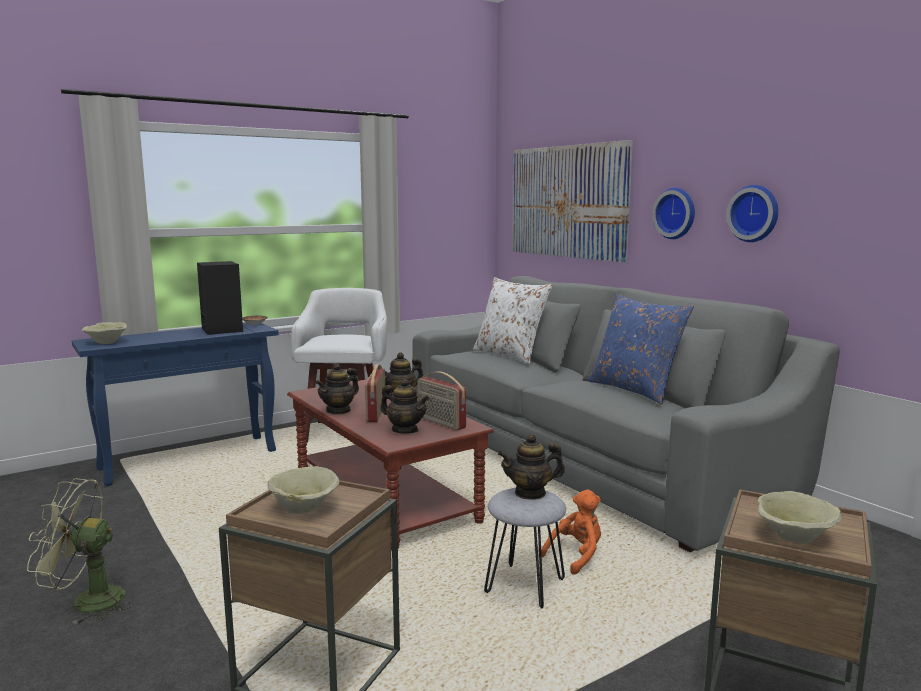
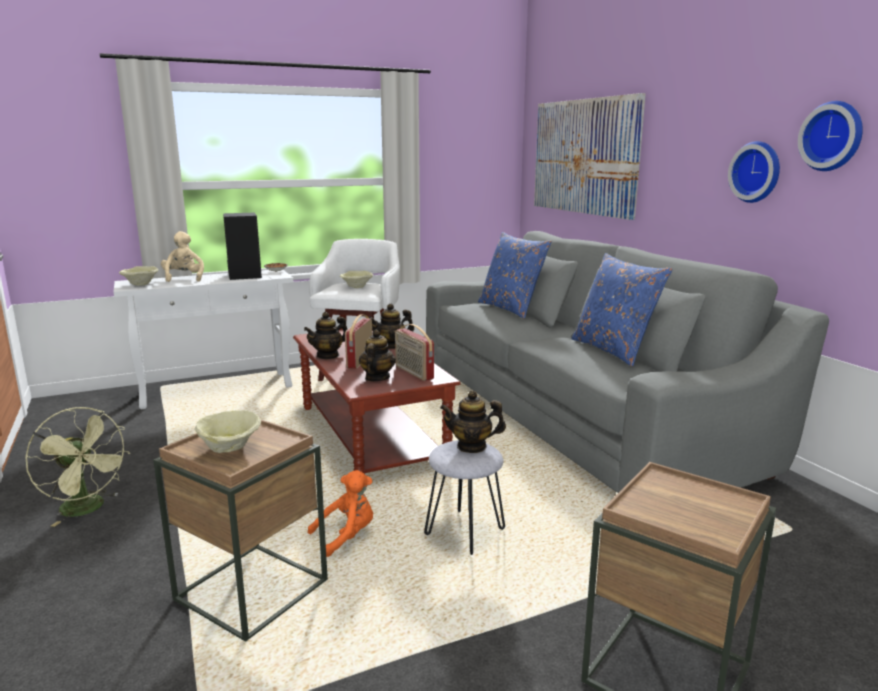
camera: 10 degrees right, 5 degrees up
(86, 602) = (88, 509): green fan -> green fan turned 150 degrees counterclockwise
(153, 335) = (184, 278): none -> beige plush toy
(190, 459) = (218, 390): blue console table -> white console table
(405, 430) = (377, 378): teapot -> teapot turned 120 degrees counterclockwise
(510, 355) = (511, 309): white pillow -> blue pillow
(576, 556) = (526, 508): orange plush toy -> orange plush toy (346, 536)
(676, 213) = (682, 170): wall clock -> wall clock (833, 136)
(794, 538) = (677, 517): beige bowl -> beige bowl (356, 287)

